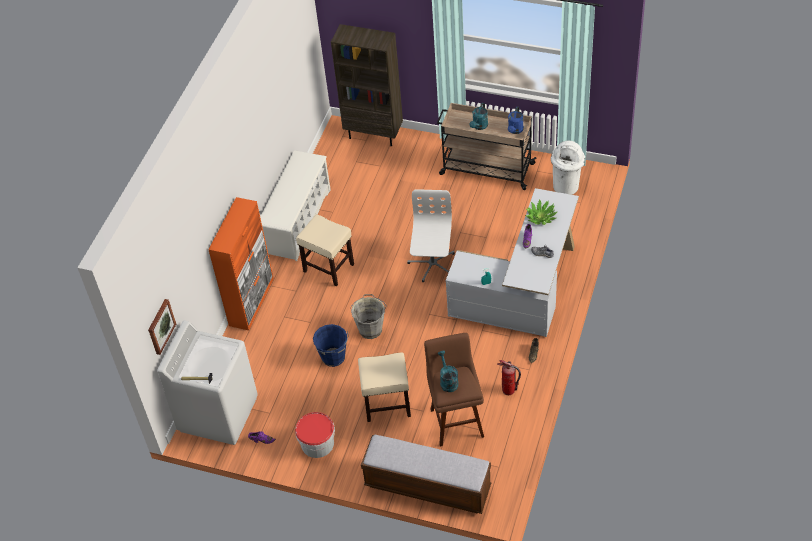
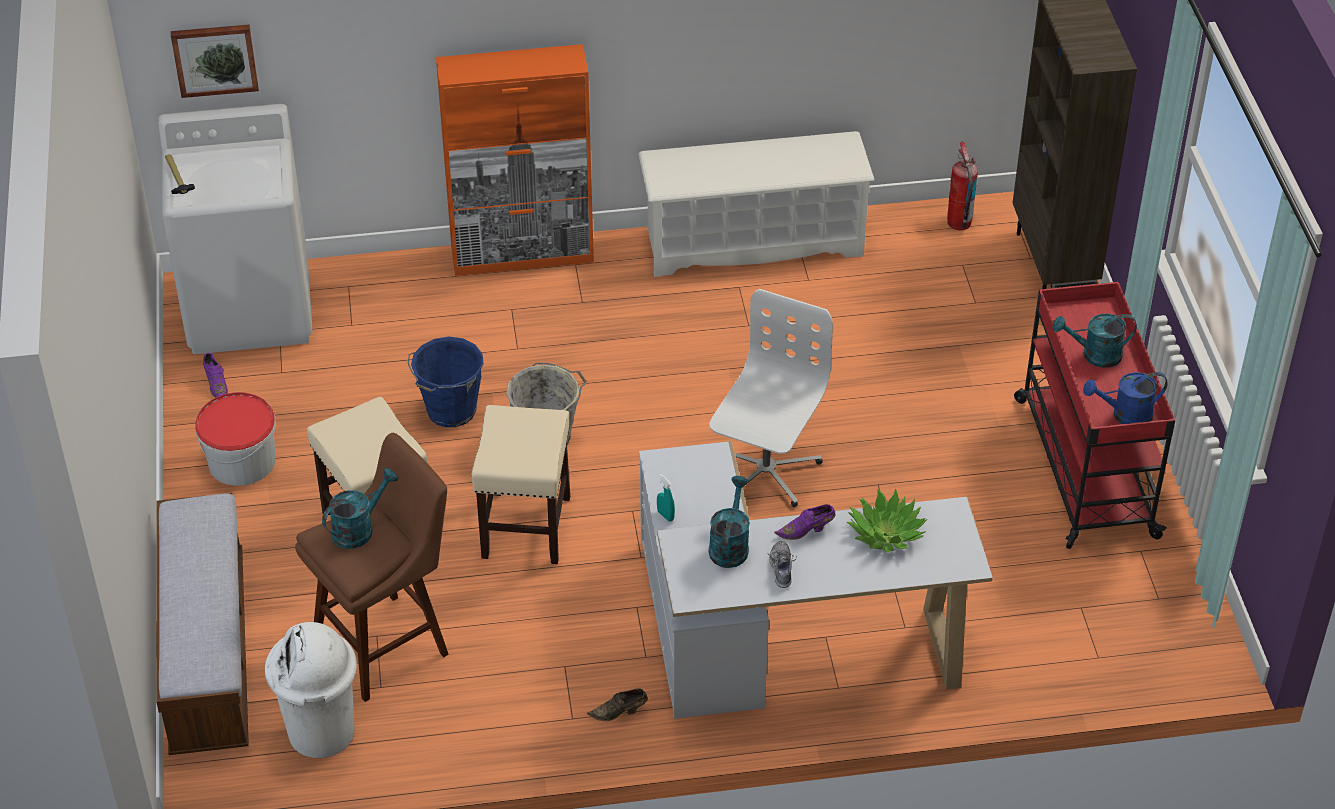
camera: 60 degrees right, 5 degrees down
(329, 268) = (664, 326): beige stool -> beige stool (526, 528)
(432, 264) = (764, 471): white office chair -> white office chair turned 45 degrees counterclockwise
(486, 169) = (1084, 465): beige cart -> red cart
(508, 390) = (501, 702): fire extinguisher -> fire extinguisher (959, 223)
(522, 265) = (729, 545): none -> turquoise watering can
(566, 187) = (1129, 617): white trash can -> white trash can (321, 733)

